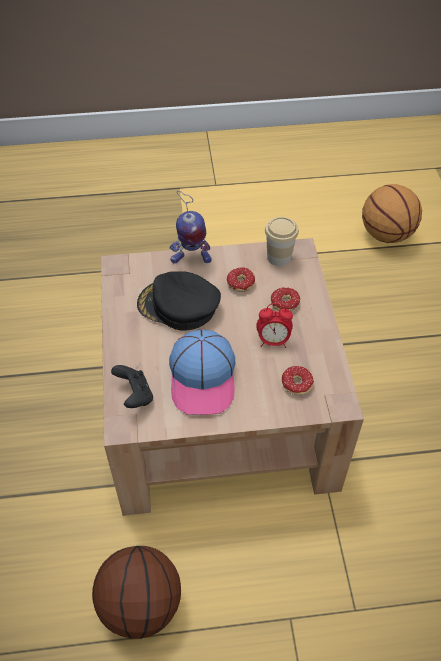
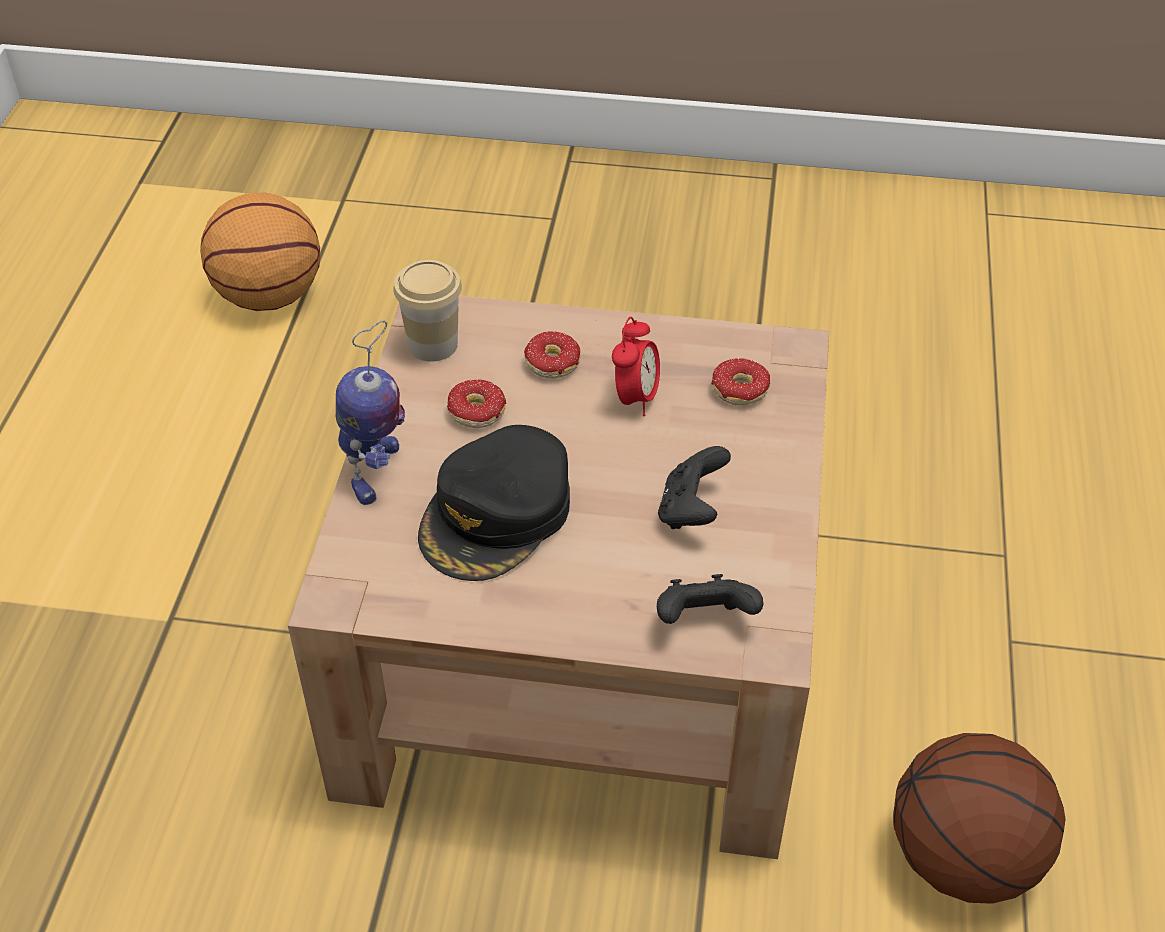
camera: 75 degrees left, 5 degrees down
(203, 378) = (691, 510): cap -> black game controller

